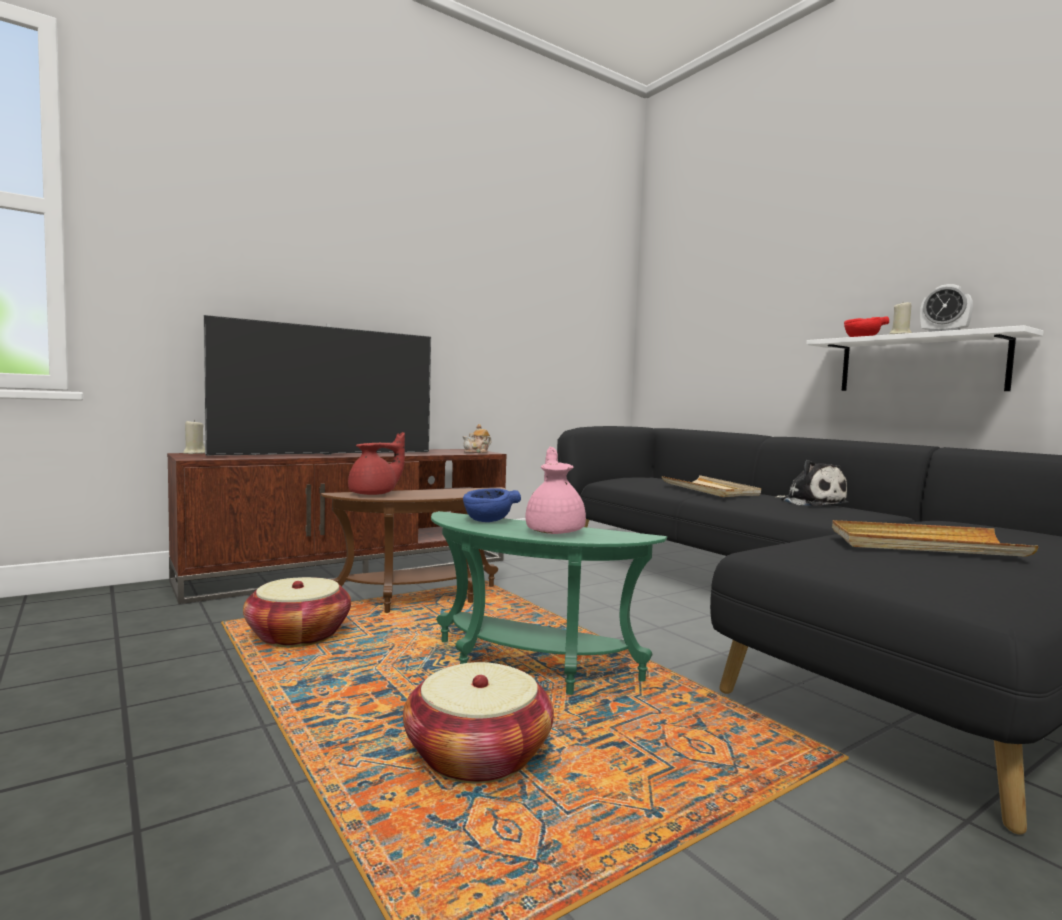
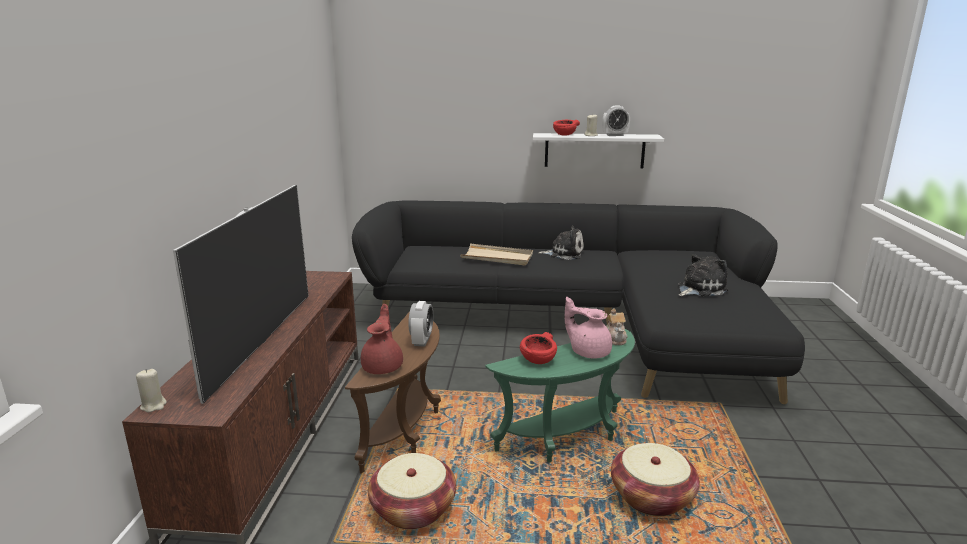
camera: 50 degrees left, 15 degrees up
(447, 494) = (421, 341): none -> alarm clock
(477, 452) = (328, 278): teapot -> teapot (616, 338)
(487, 520) = (538, 360): blue bowl -> red bowl
(923, 545) = (699, 289): beige tray -> plush toy

